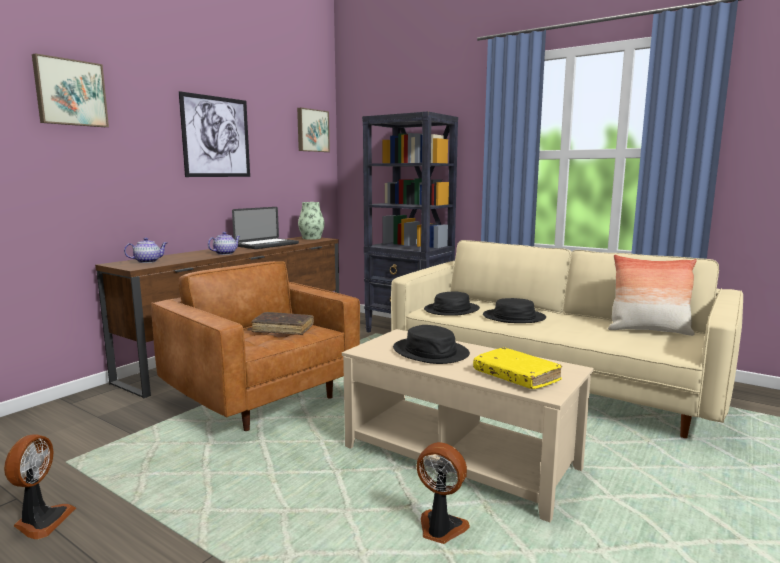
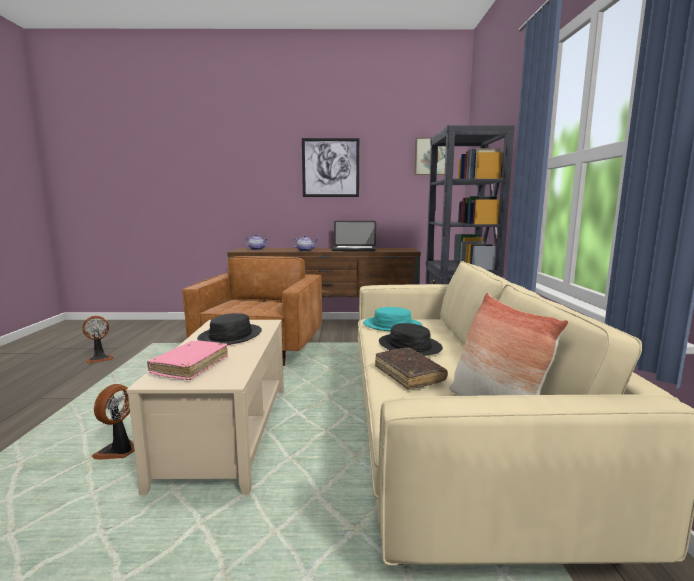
camera: 55 degrees right, 0 degrees up
(70, 93) = (231, 147): picture -> none
(283, 329) = (262, 304): brown book -> brown book (409, 374)
(311, 238) = (405, 249): vase -> none
(440, 529) = (118, 451): fan -> fan turned 150 degrees counterclockwise
(451, 310) = (392, 325): black hat -> turquoise hat
(516, 376) = (190, 366): yellow book -> pink book

